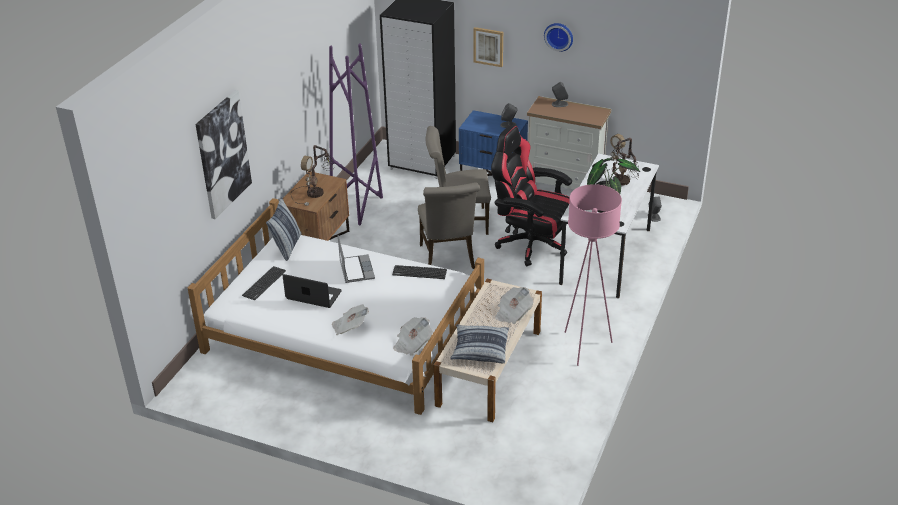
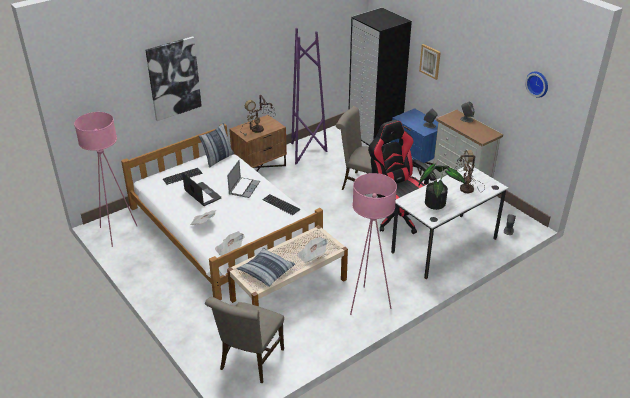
camera: 30 degrees right, 0 degrees up
(215, 388) = (117, 233): none -> pink floor lamp
(448, 259) = (331, 206): beige chair -> beige chair (250, 362)
(559, 36) = (475, 65): wall clock -> wall clock (538, 83)

